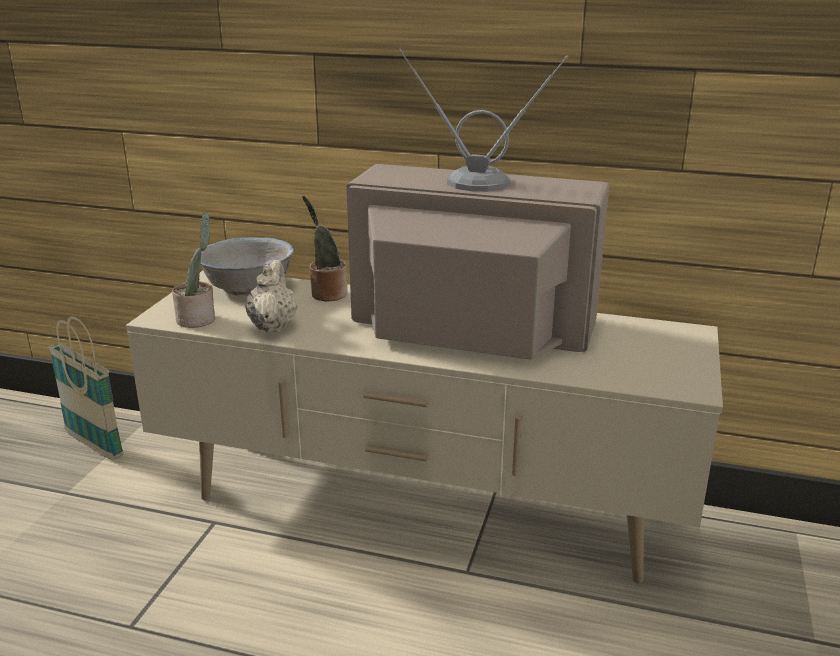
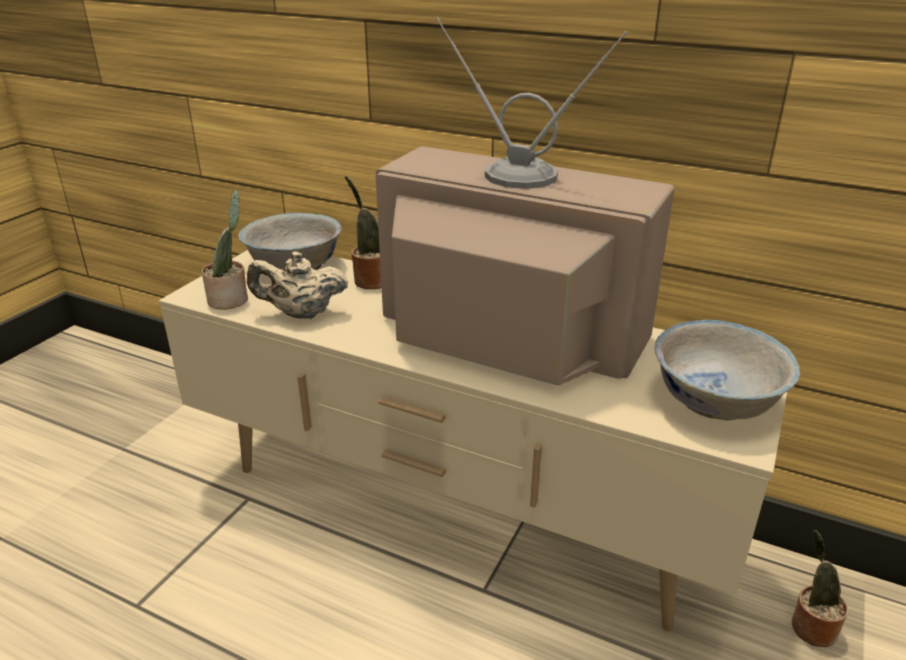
camera: 10 degrees right, 5 degrees up
(94, 445) = (163, 401): basket -> none
(273, 325) = (301, 314): beige teapot -> beige teapot turned 105 degrees counterclockwise
(663, 361) = (715, 399): none -> white bowl
(757, 564) = (810, 626): none -> potted plant

